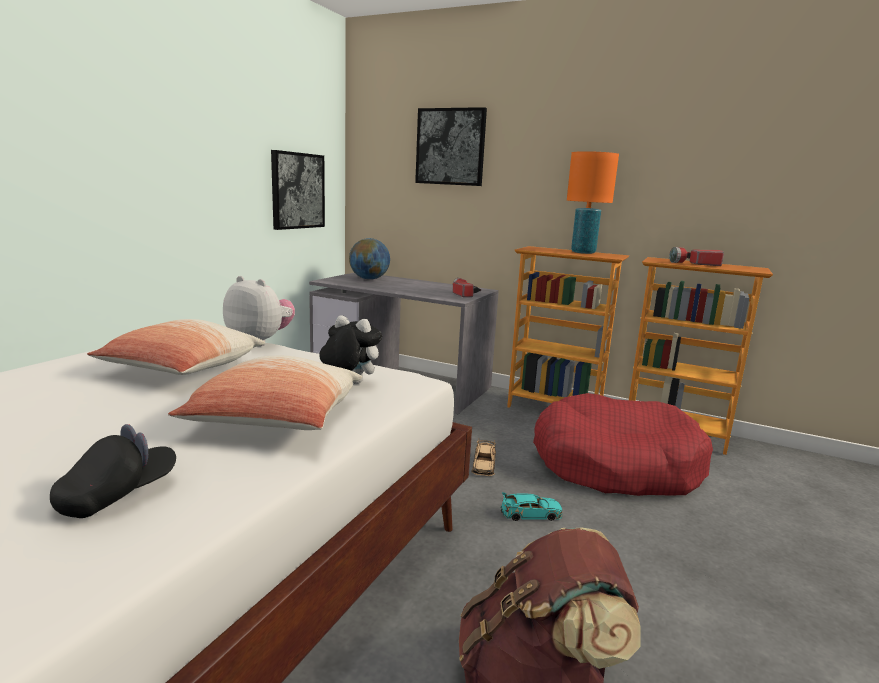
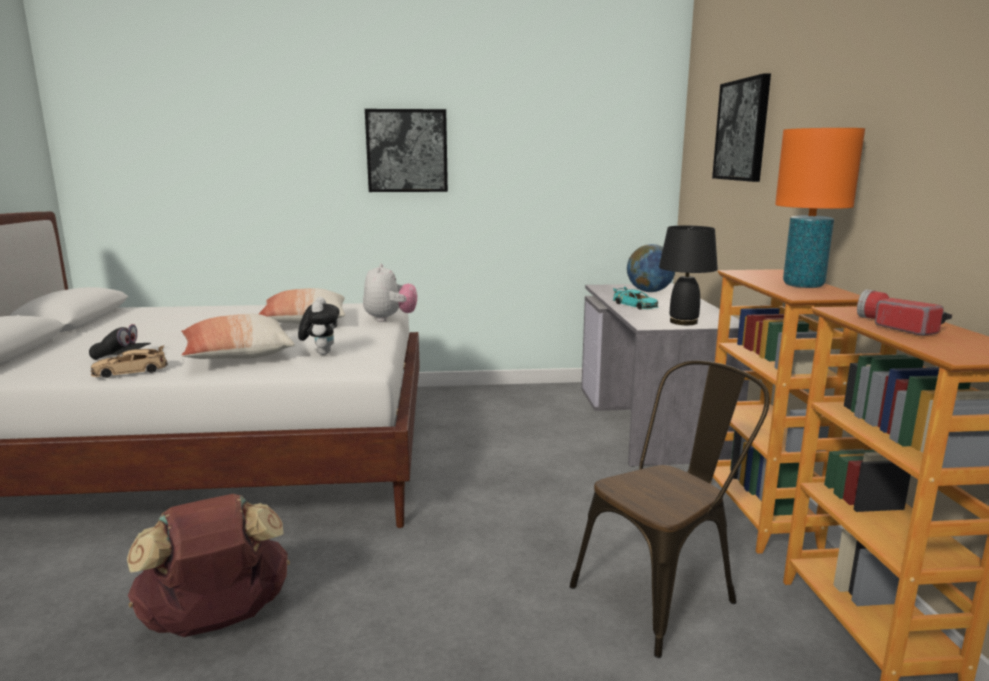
camera: 60 degrees right, 0 degrees up
(297, 191) = (594, 190): picture -> picture (407, 151)
(463, 294) = (683, 322): flashlight -> black table lamp
(484, 464) = (538, 510): beige toy car -> beige toy car (130, 371)
(530, 514) = (470, 559): turquoise toy car -> turquoise toy car (635, 305)
(615, 464) = (664, 592): red dog bed -> brown chair

